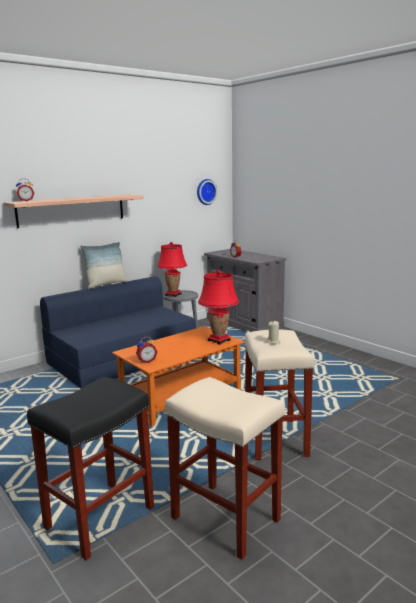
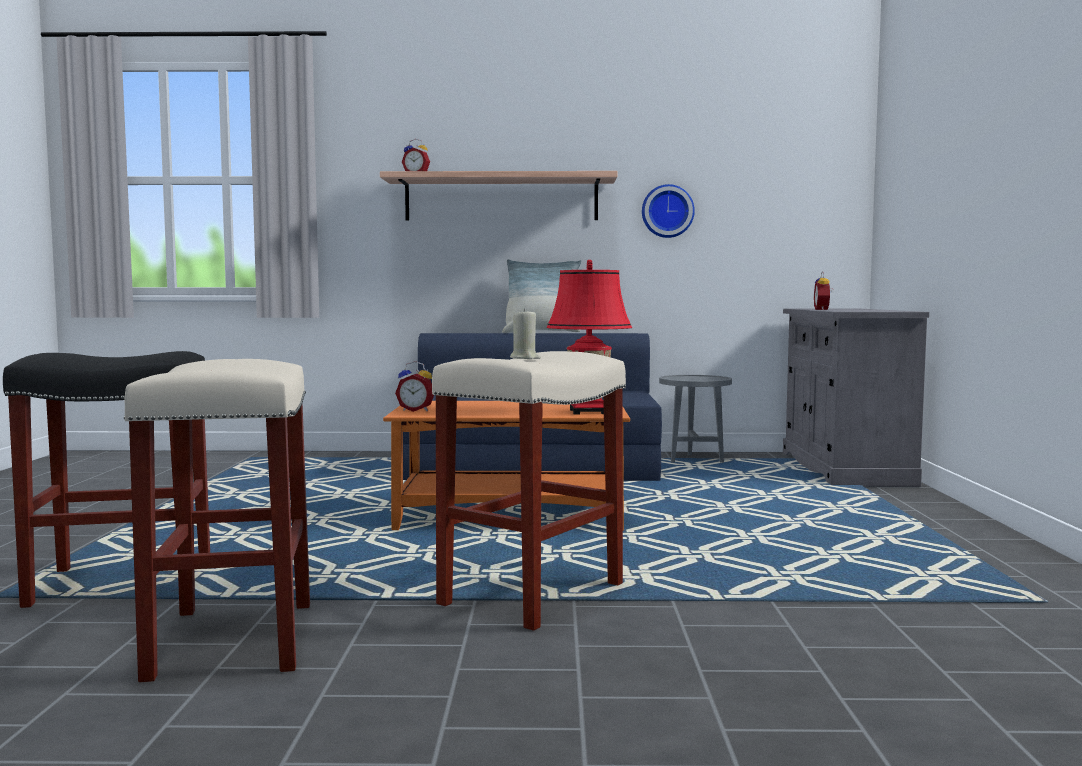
camera: 40 degrees right, 10 degrees down
(173, 294) = (681, 376): red table lamp -> none
(205, 192) = (797, 181): wall clock -> wall clock (667, 211)

